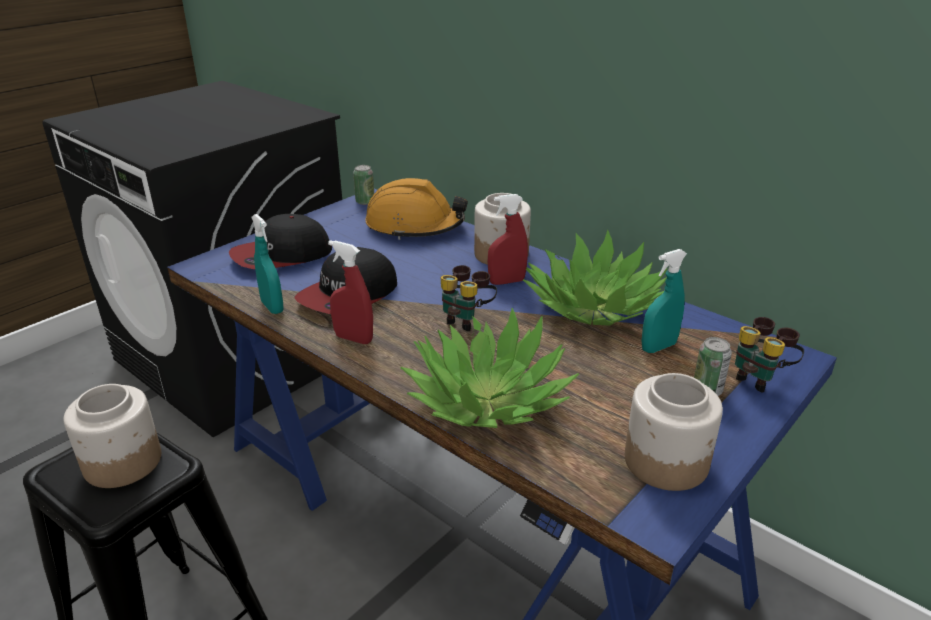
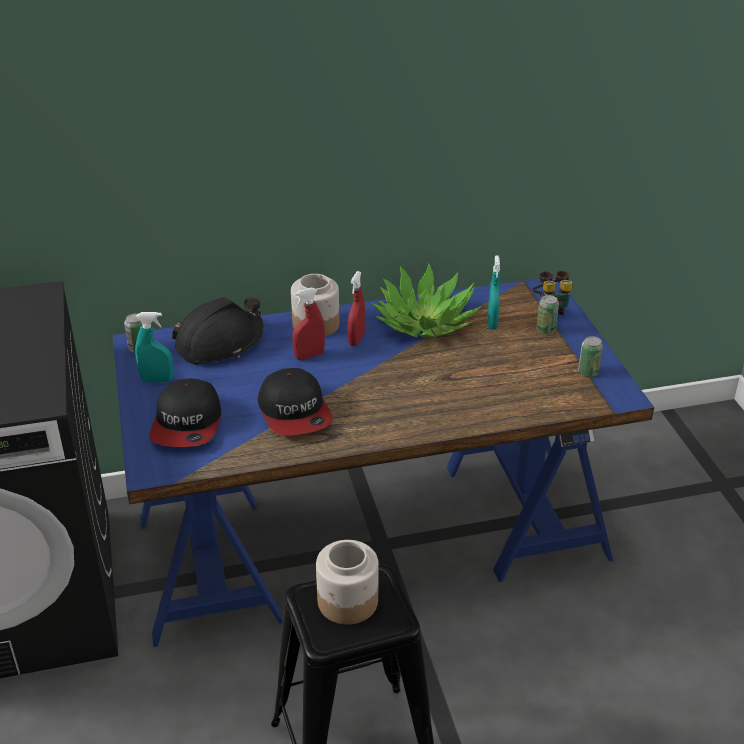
camera: 55 degrees left, 5 degrees up
(272, 307) = (271, 453): turquoise spray bottle -> turquoise spray bottle (157, 380)
(353, 338) = (358, 431): red spray bottle -> red spray bottle (309, 356)
(414, 226) = (220, 343): orange hard hat -> black hard hat
(467, 320) = (387, 376): binoculars -> none
(487, 399) = (481, 405): potted plant -> none
(667, 461) = (588, 372): jar -> can

